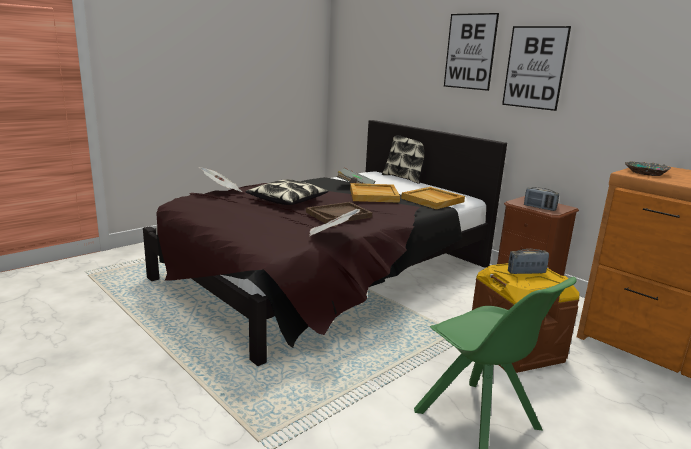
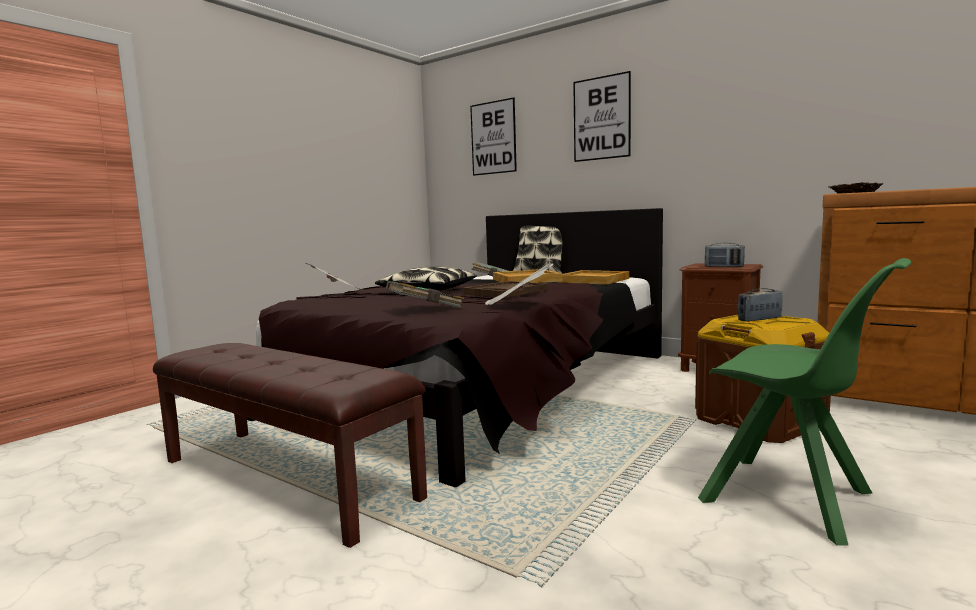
camera: 10 degrees left, 10 degrees down
(156, 336) = (287, 478): none -> brown bench
(263, 230) = (426, 309): none -> grey book
(534, 67) = (682, 121): picture -> picture (493, 138)

